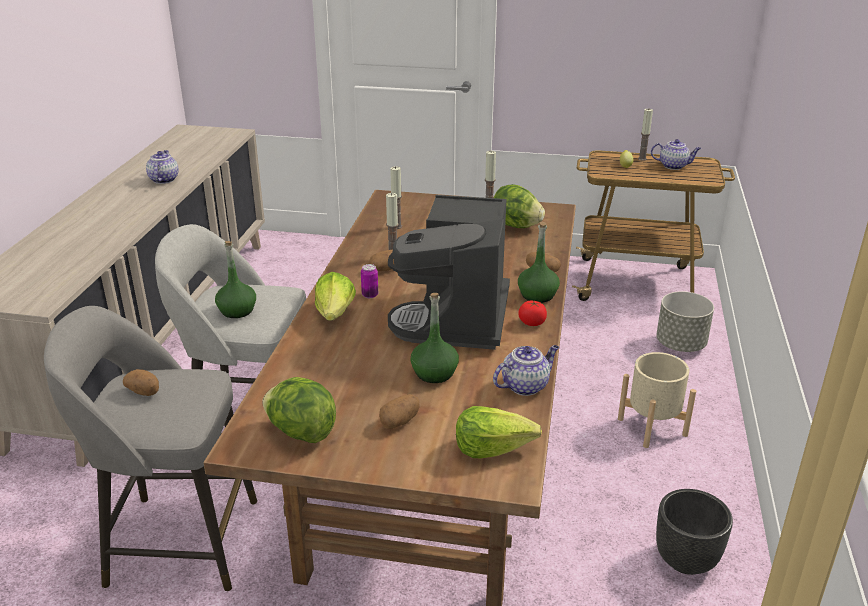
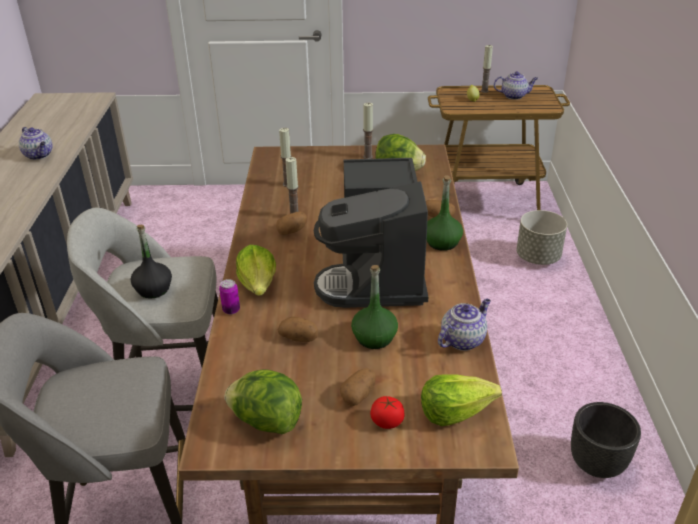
camera: 10 degrees left, 5 degrees up
(144, 392) = (85, 392): potato -> potato (299, 338)
(164, 179) = (39, 155): teapot -> teapot turned 150 degrees clockwise
(237, 310) = (153, 289): green bottle -> black bottle
(370, 295) = (285, 261): can -> can (231, 310)
(532, 322) = (447, 272): tomato -> tomato (387, 421)
(652, 426) = (534, 339): beige planter -> none

